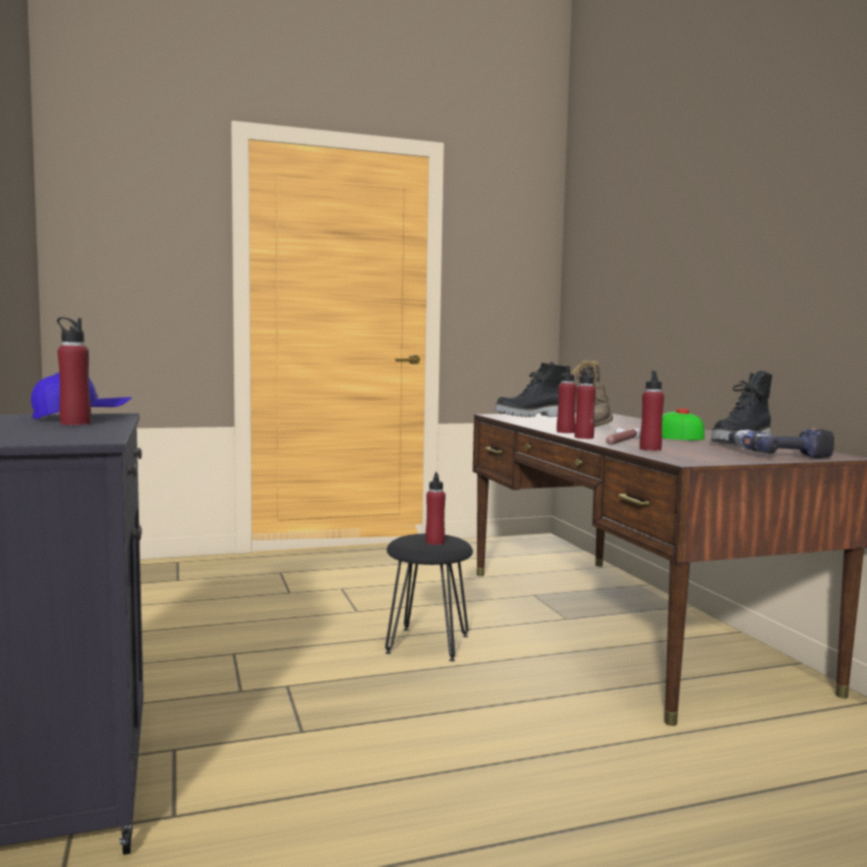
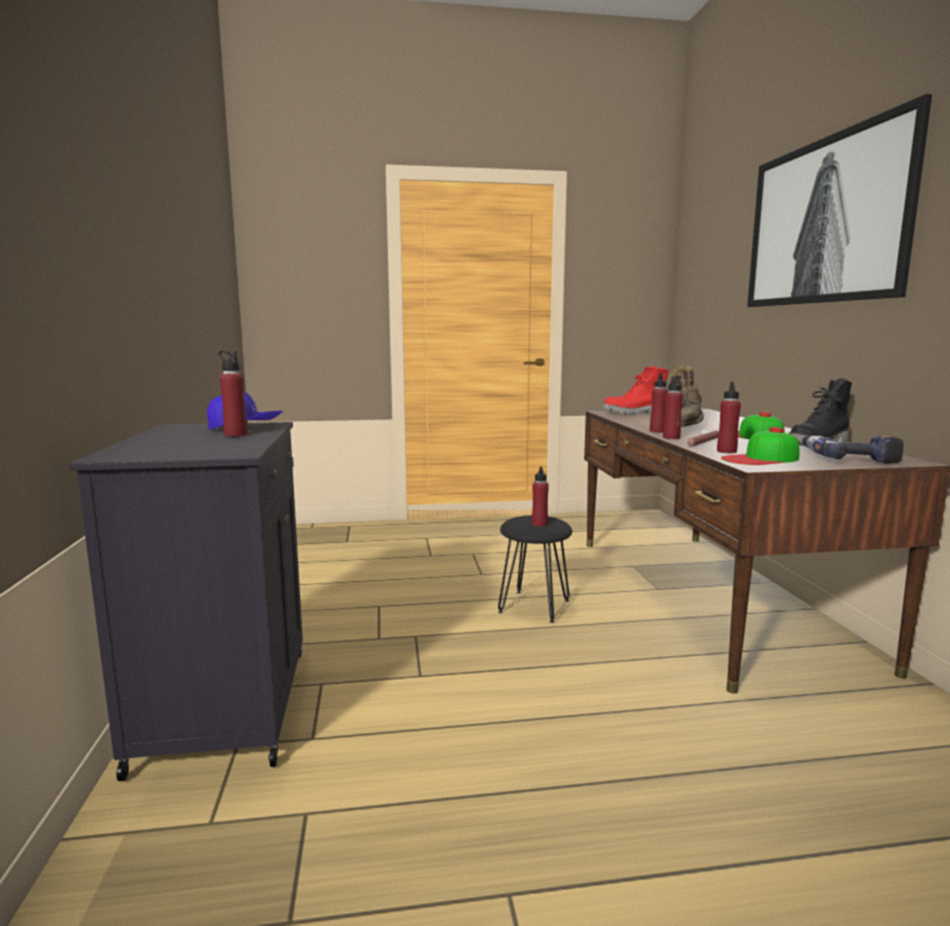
camera: 10 degrees right, 5 degrees up
(530, 416) = (634, 413): black boot -> red boot
(689, 455) = (761, 459): none -> cap
(731, 206) = (824, 221): none -> picture

